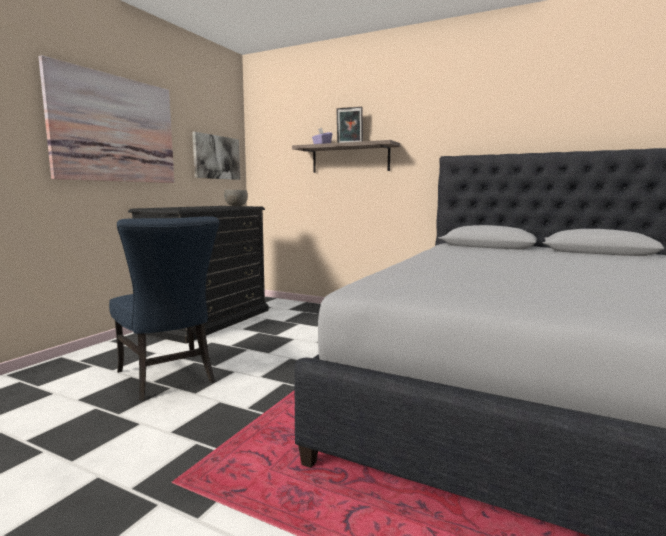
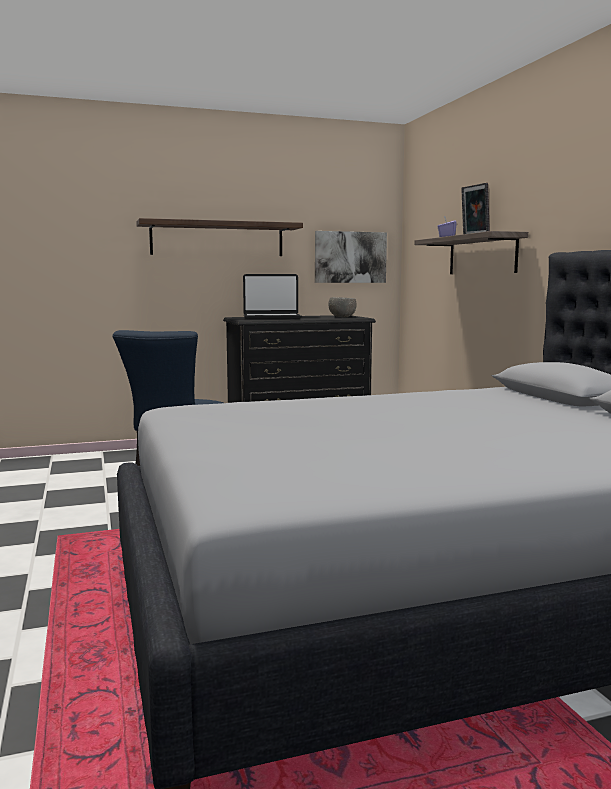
camera: 45 degrees right, 0 degrees up
(115, 129) = (217, 239): picture -> shelf
(184, 207) = (272, 317): none -> laptop

